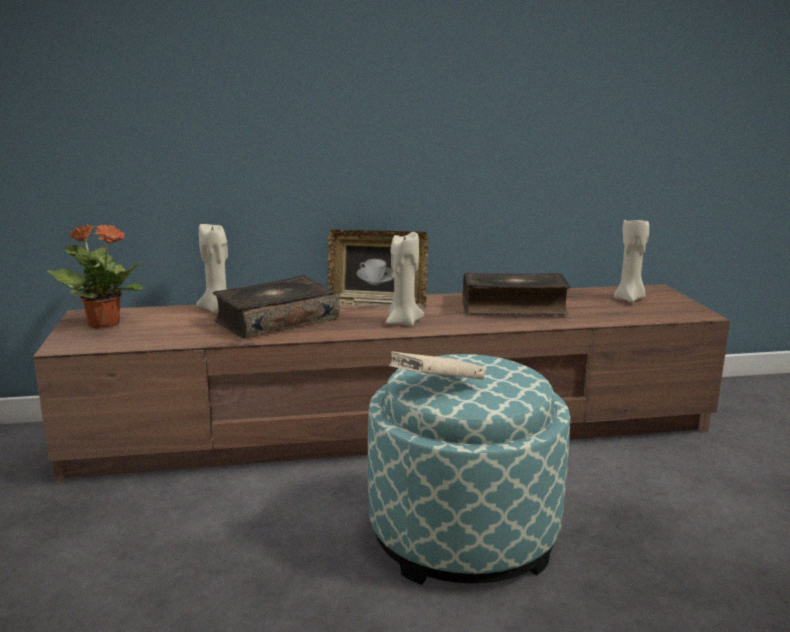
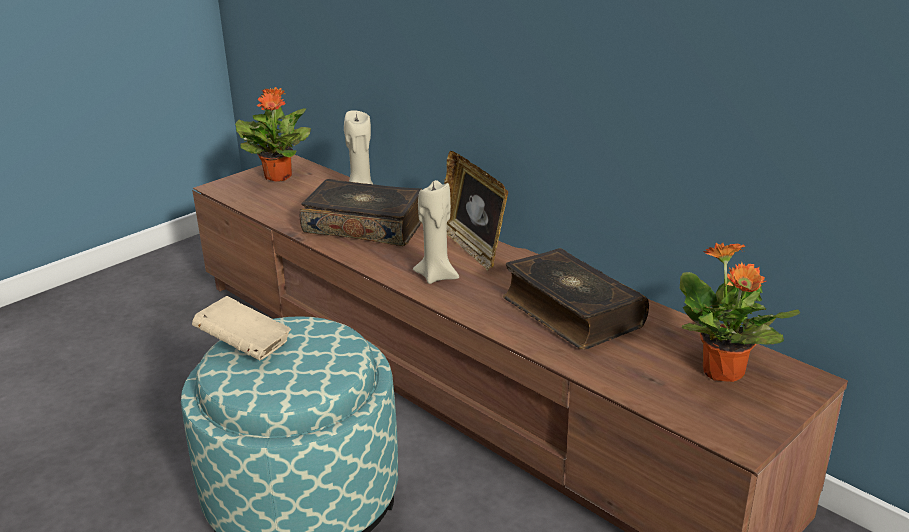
camera: 55 degrees right, 10 degrees up
(629, 299) = (723, 373): beige candle -> potted plant

